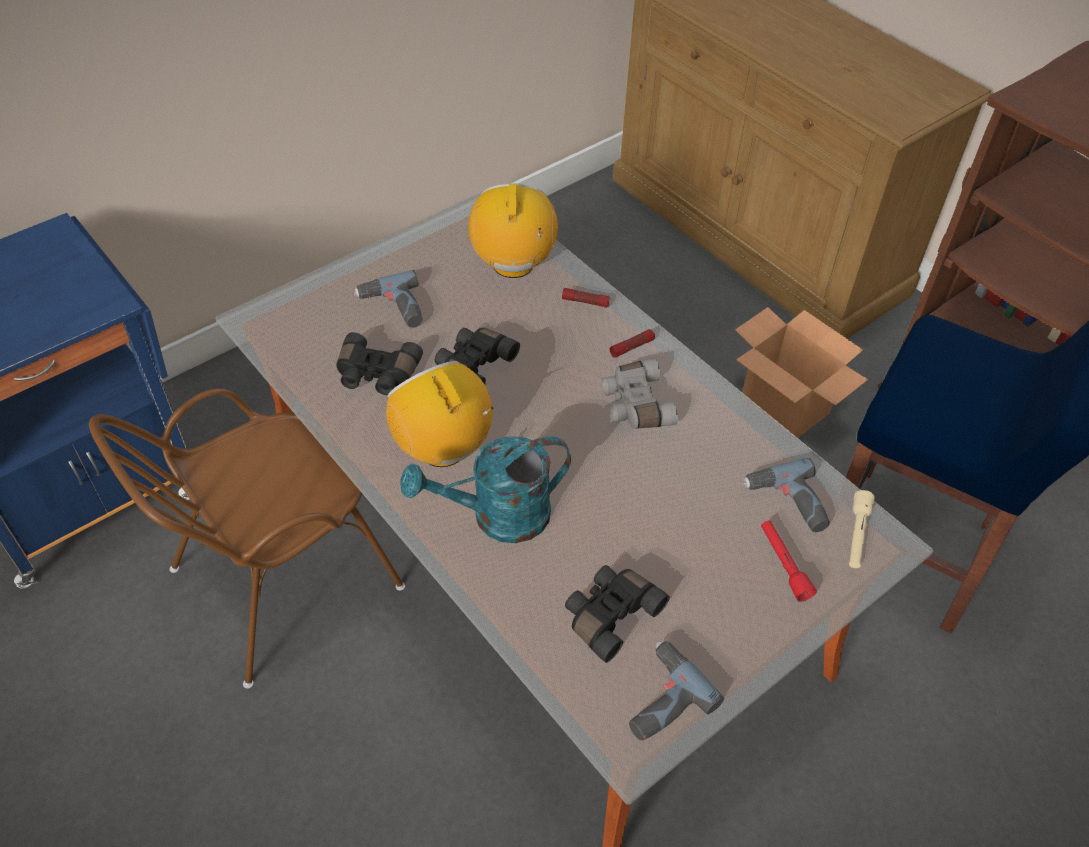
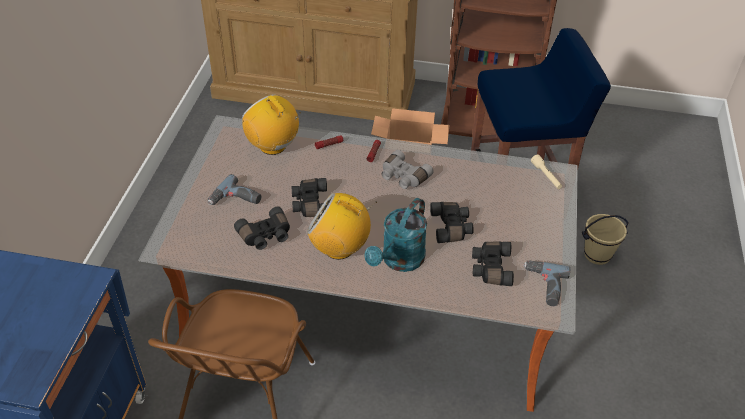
camera: 40 degrees left, 5 degrees down
(622, 518) = (451, 227): none -> black binoculars
(783, 564) = (532, 204): red flashlight -> none
(787, 504) = (508, 180): power drill -> none
(950, 721) = (597, 254): none -> beige bucket

